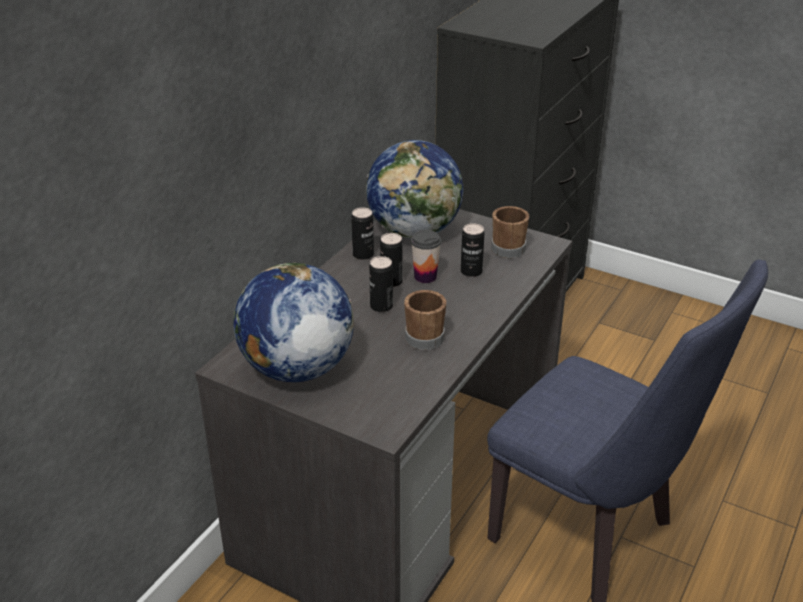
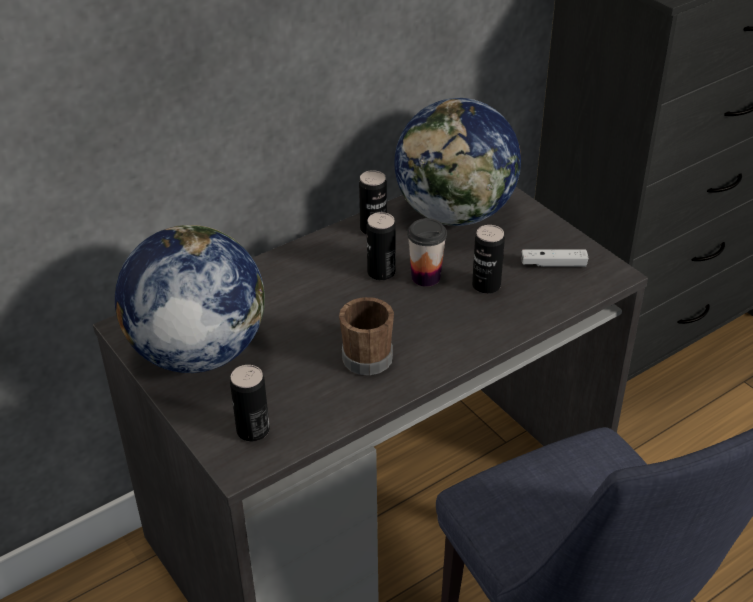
camera: 25 degrees right, 5 degrees up
(381, 306) = (347, 301): can -> can (253, 430)
(506, 247) = (553, 264): brown mug -> white game controller

